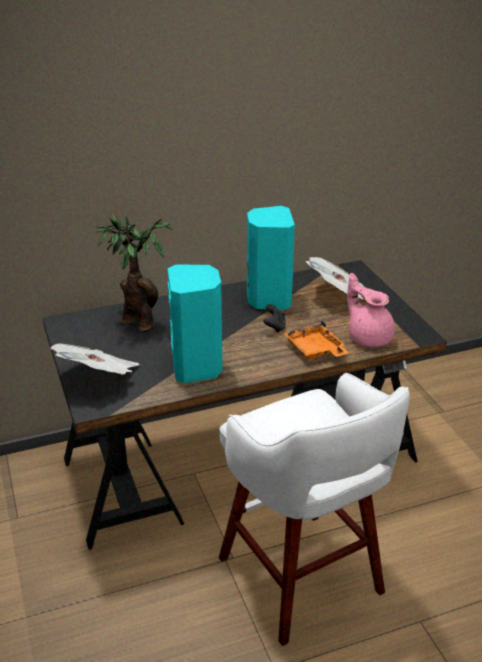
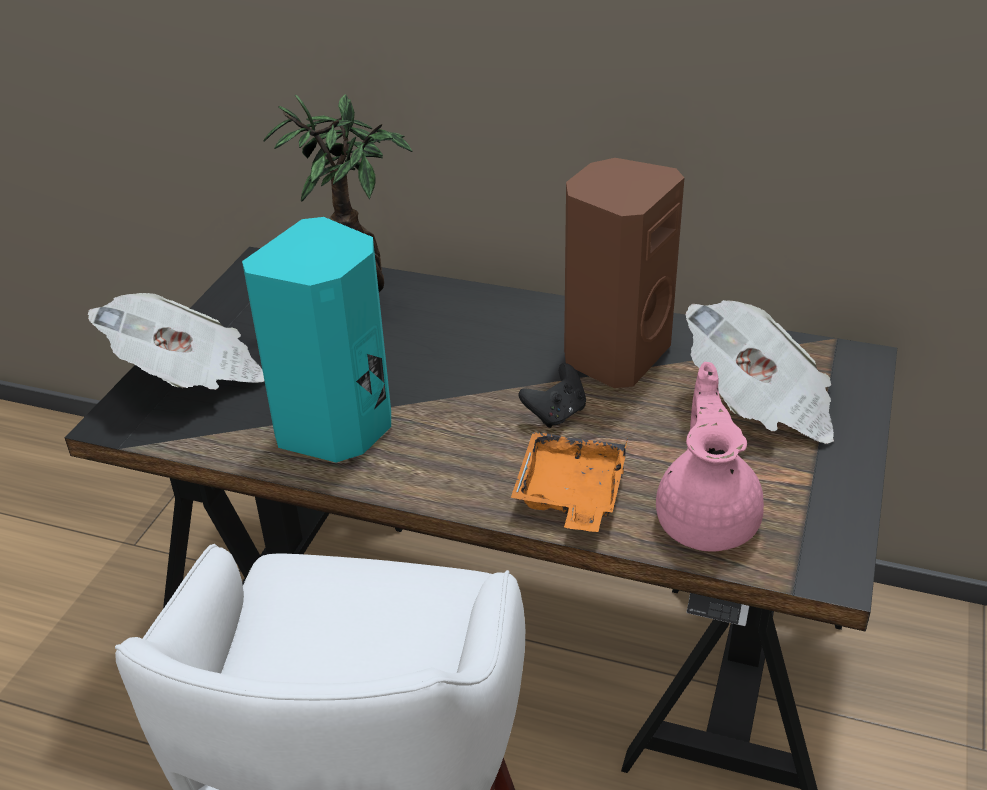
camera: 40 degrees right, 5 degrees up
(268, 299) = (613, 355): turquoise speaker -> brown speaker

